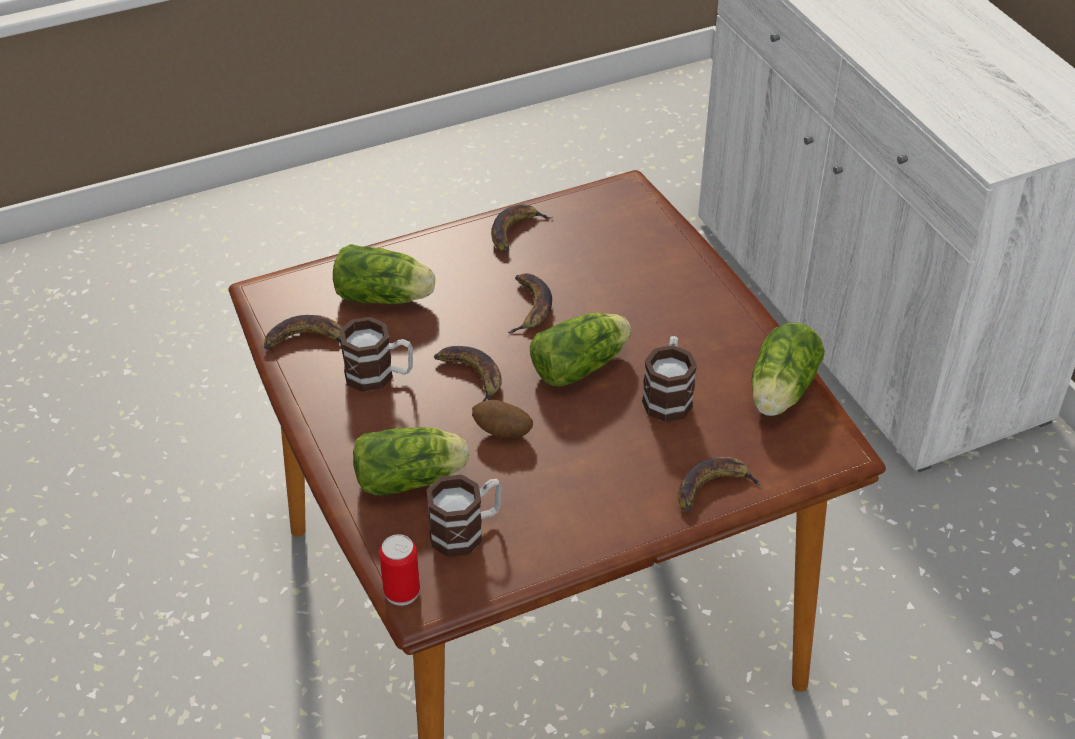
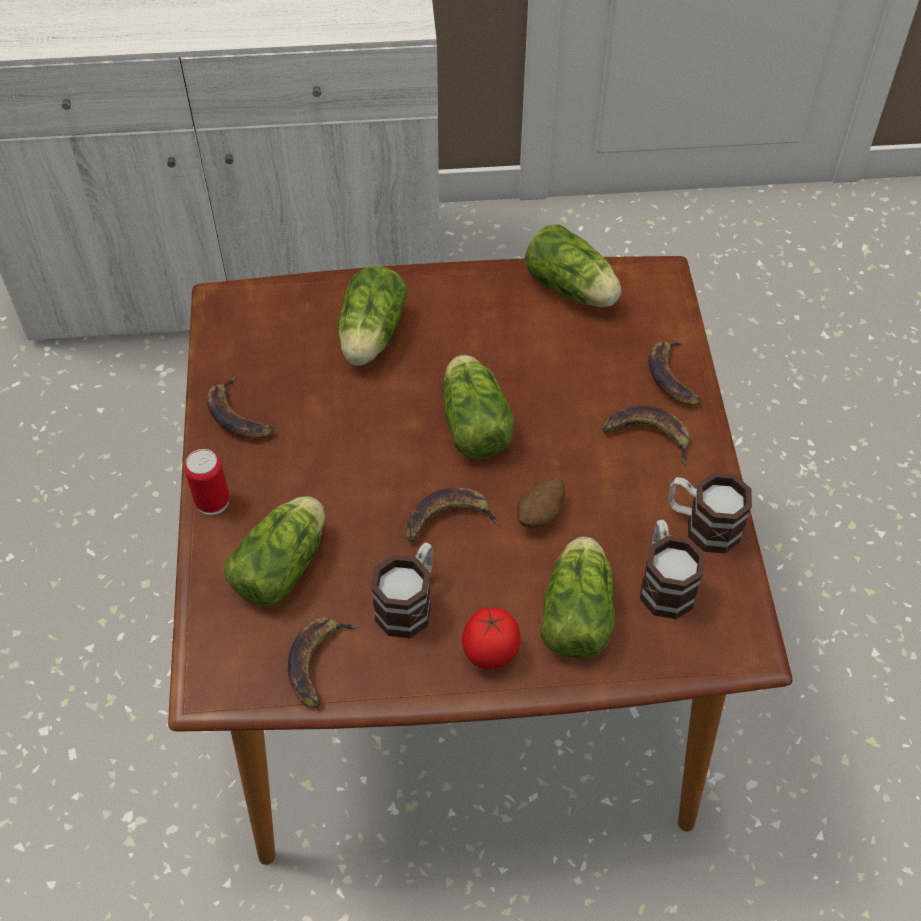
camera: 70 degrees left, 10 degrees up
(350, 434) = (490, 653): none -> tomato
(402, 591) = (727, 660): can -> can (212, 501)
(529, 306) = (364, 438): banana -> banana (647, 435)
(639, 280) = (370, 337): none -> lettuce
(668, 395) = (543, 369): mug -> mug (702, 525)

